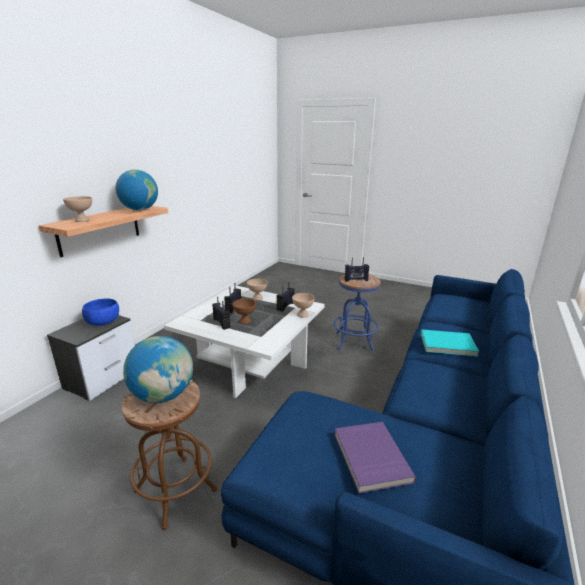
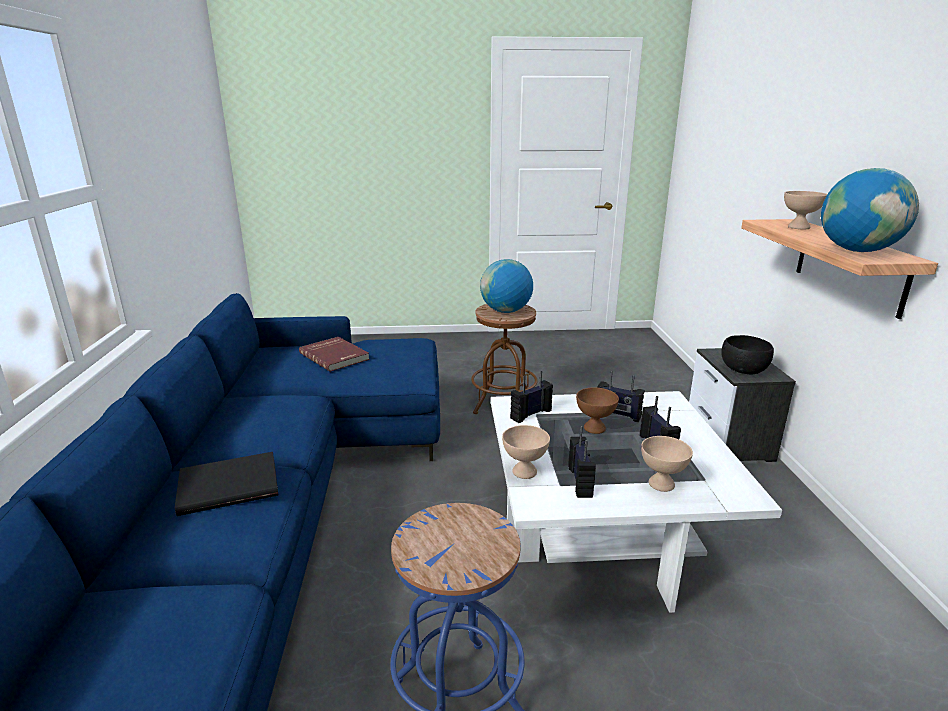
camera: 150 degrees right, 0 degrees up
(103, 322) = (743, 369): blue bowl -> black bowl
(356, 280) = (462, 533): radio -> radio (530, 414)
(370, 457) = (335, 356): purple book -> red book
(447, 345) = (229, 485): turquoise book -> black book

